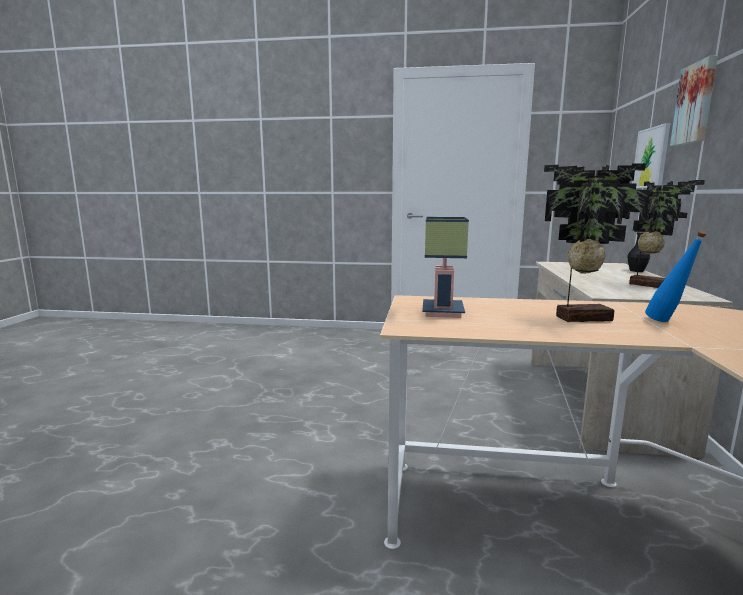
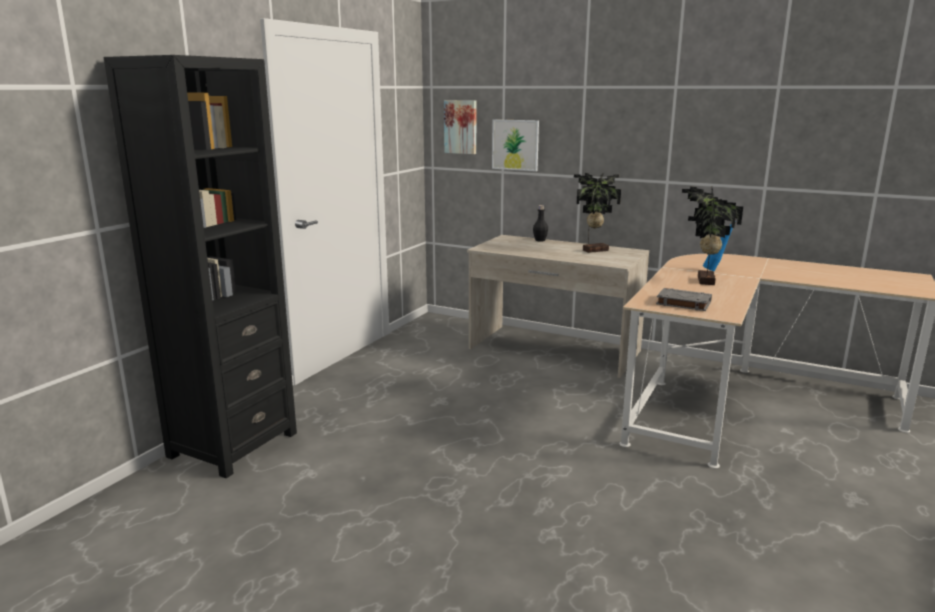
camera: 70 degrees left, 5 degrees up
(304, 334) = (233, 444): none -> black bookcase
(440, 311) = (682, 303): table lamp -> grey book
(696, 103) = (571, 112): picture -> picture (461, 127)

